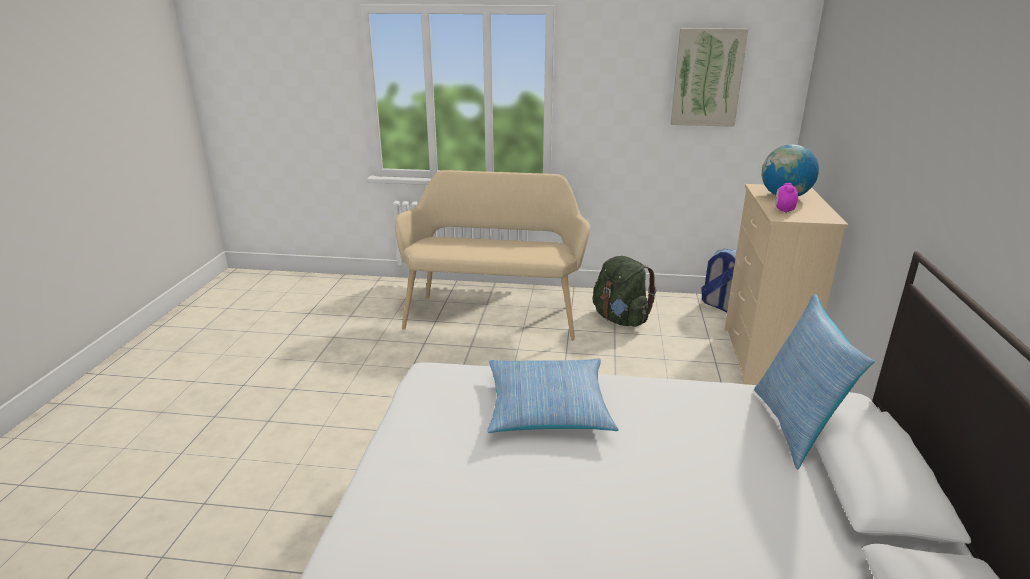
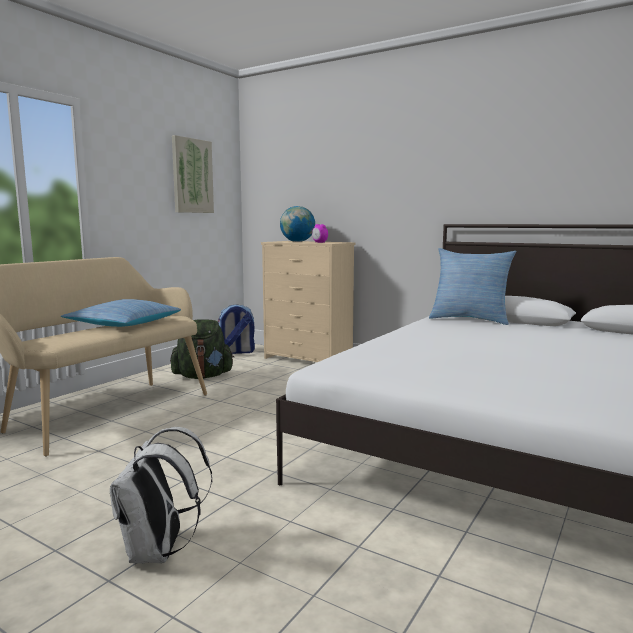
camera: 65 degrees left, 15 degrees down
(301, 426) = (159, 552): none -> white backpack
(548, 407) = (414, 348): pillow -> pillow (123, 324)

